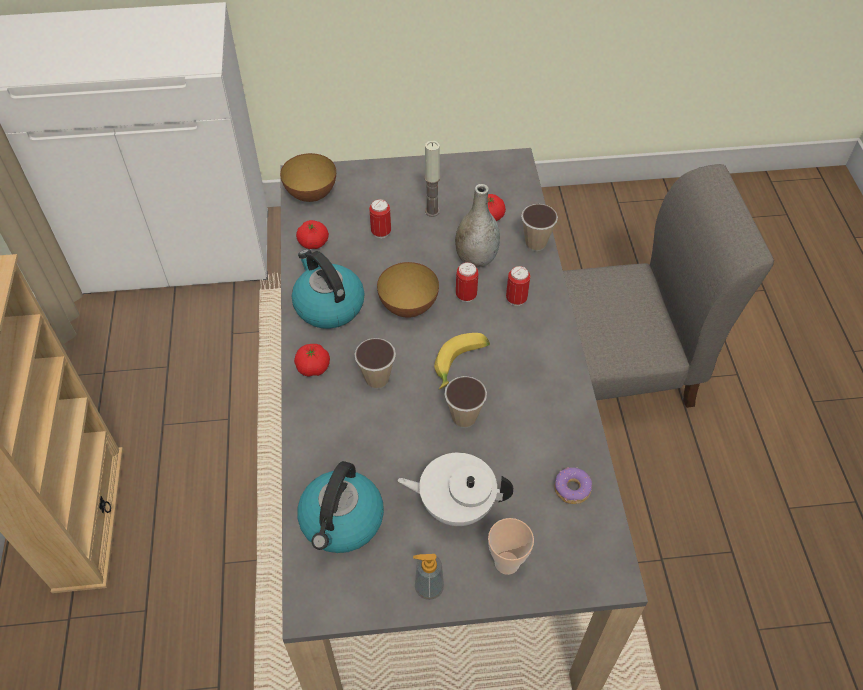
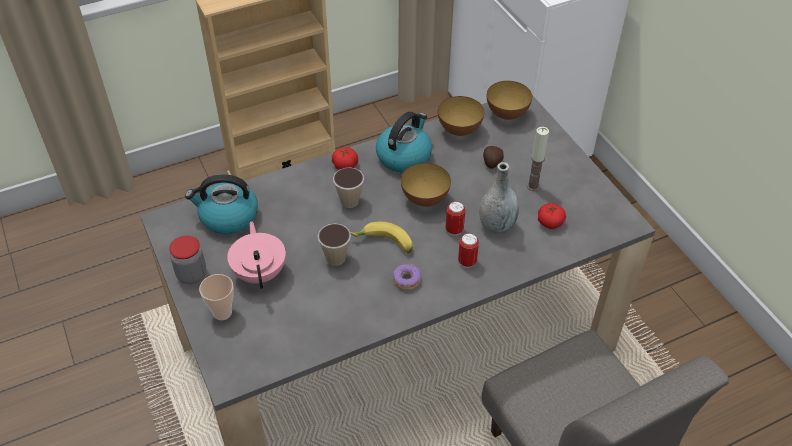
camera: 70 degrees right, 5 degrees down
(313, 242) = (459, 130): tomato -> bowl
(381, 232) = (492, 163): can -> potato
(429, 587) = (192, 275): soap dispenser -> jar
(456, 504) = (260, 272): white teapot -> pink teapot
(535, 243) = (537, 260): cup -> none
(571, 489) = (296, 338): donut -> donut (406, 280)

